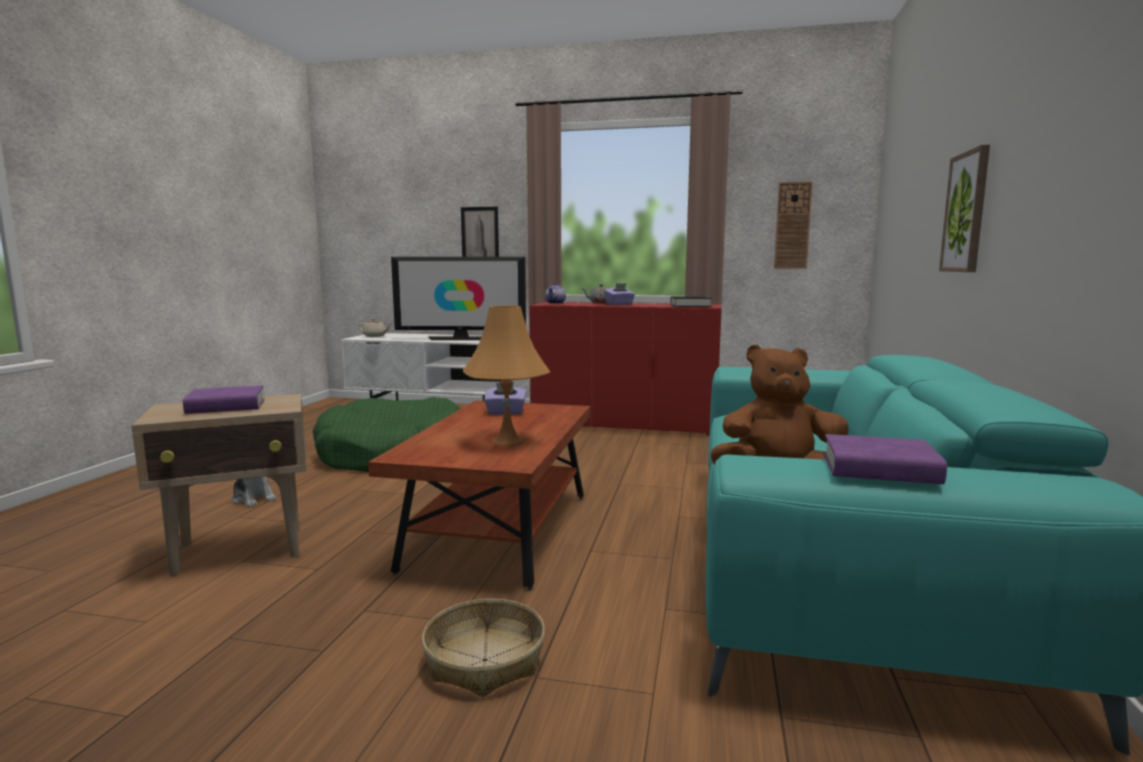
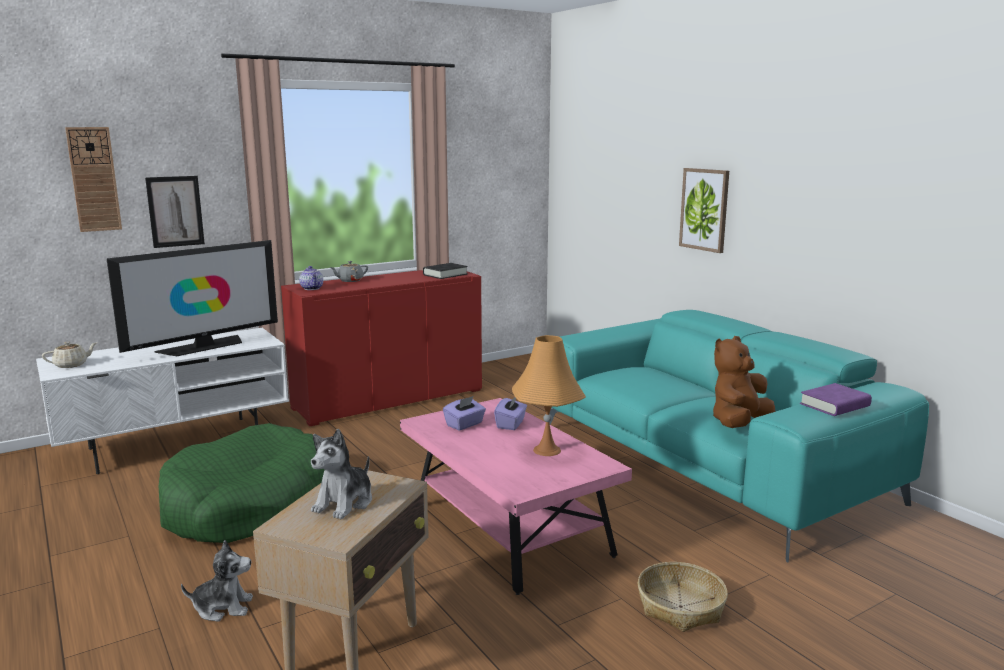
camera: 45 degrees left, 5 degrees up
(226, 406) = (344, 503): purple book -> plush toy
(500, 530) = (508, 529): brown coffee table -> pink coffee table
(619, 304) = (379, 281): purple tissue box -> purple tissue box (511, 424)
(792, 225) = (493, 188): wall clock -> wall clock (94, 179)

